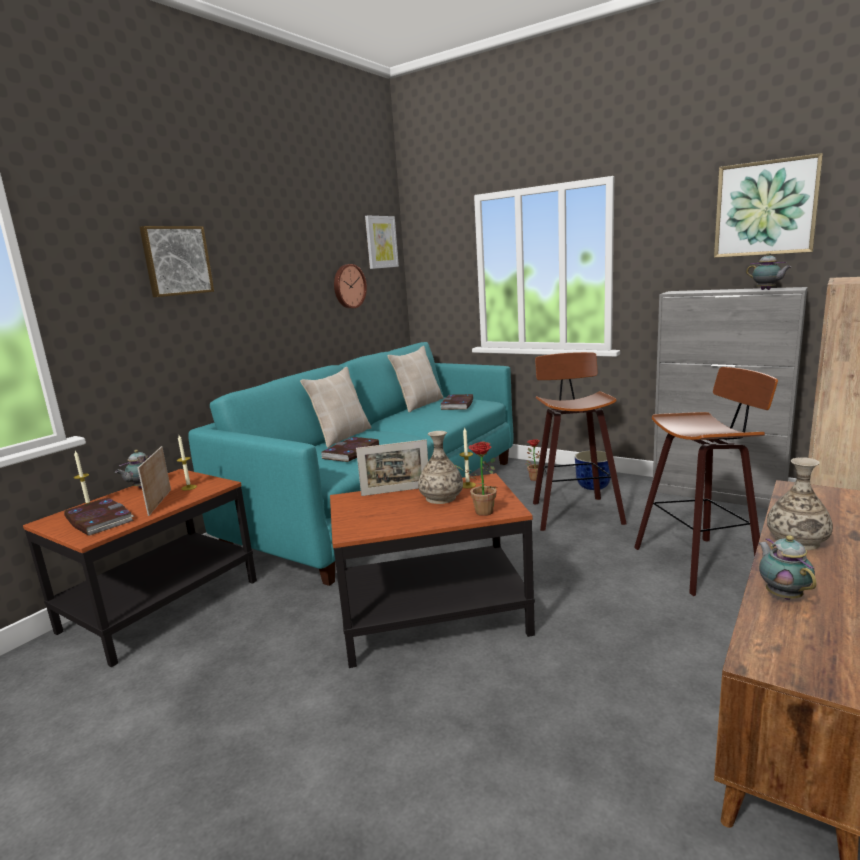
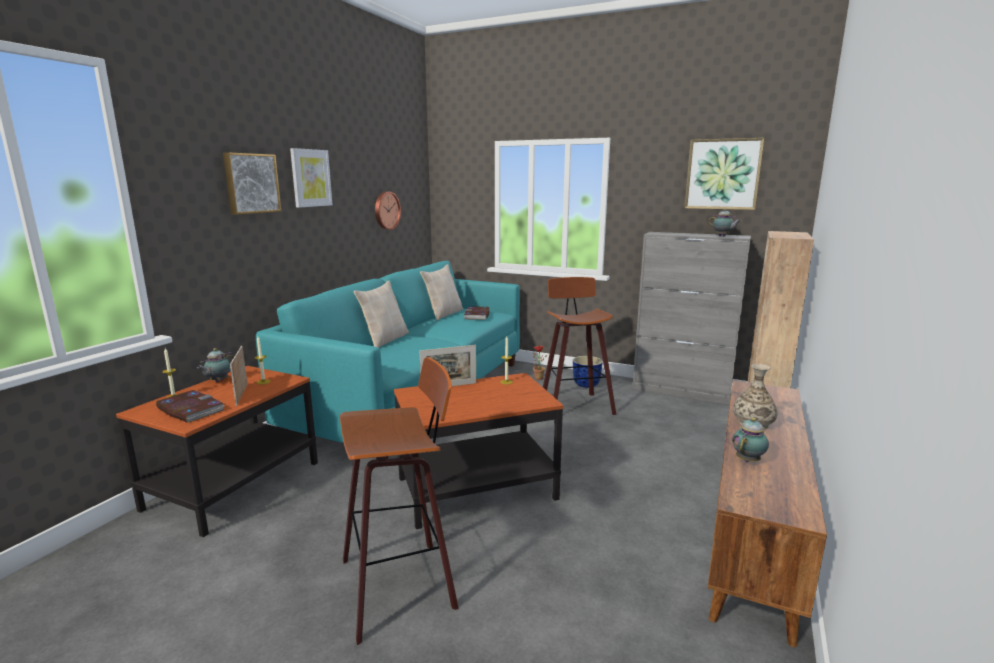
camera: 10 degrees left, 0 degrees up
(351, 452) = (398, 354): book -> none
(381, 242) = (412, 173): picture -> picture (310, 178)
(441, 498) = (488, 391): vase -> none
(480, 512) = (522, 403): potted plant -> none
(700, 562) = (674, 443): stool -> stool (401, 583)
(782, 595) = (748, 460): teapot -> teapot turned 60 degrees clockwise

